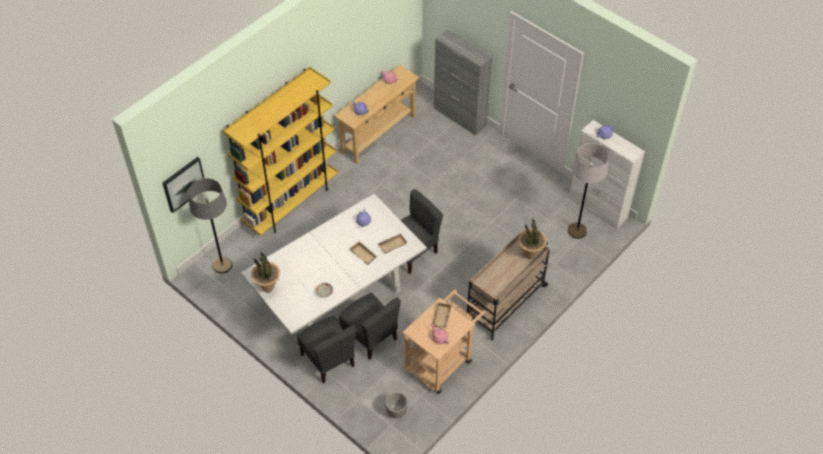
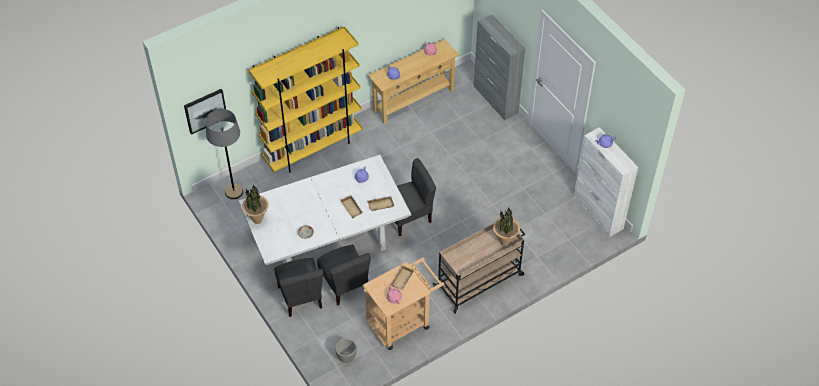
camera: 15 degrees right, 0 degrees up
(577, 231) = (570, 230): grey floor lamp -> none

